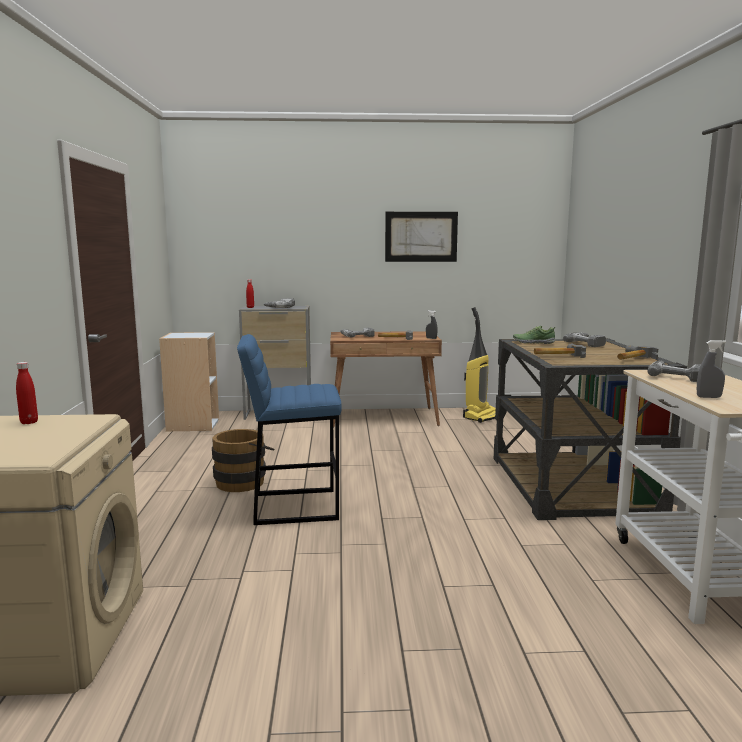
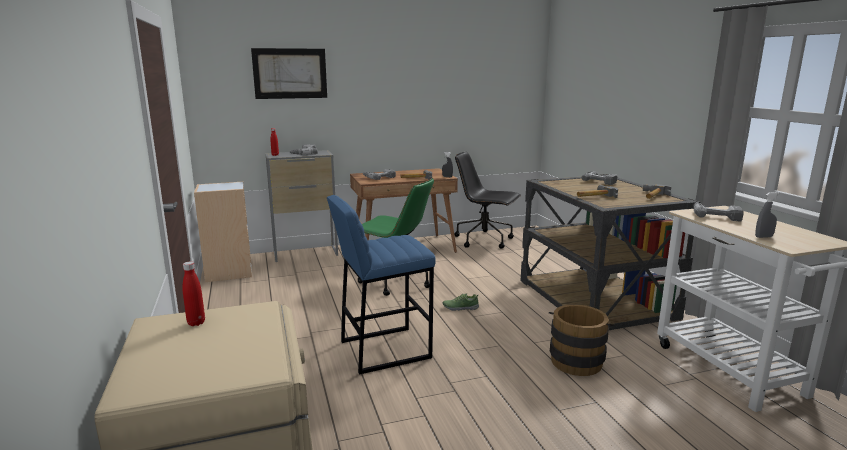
camera: 15 degrees left, 5 degrees up
(244, 481) = (320, 329): brown bucket -> brown bucket (577, 359)
(351, 446) = (394, 281): none -> green office chair
(421, 236) = (427, 83): picture -> picture (290, 73)
(481, 416) = (485, 240): vacuum cleaner -> black office chair
(533, 342) = (558, 182): shoe -> shoe (460, 307)

